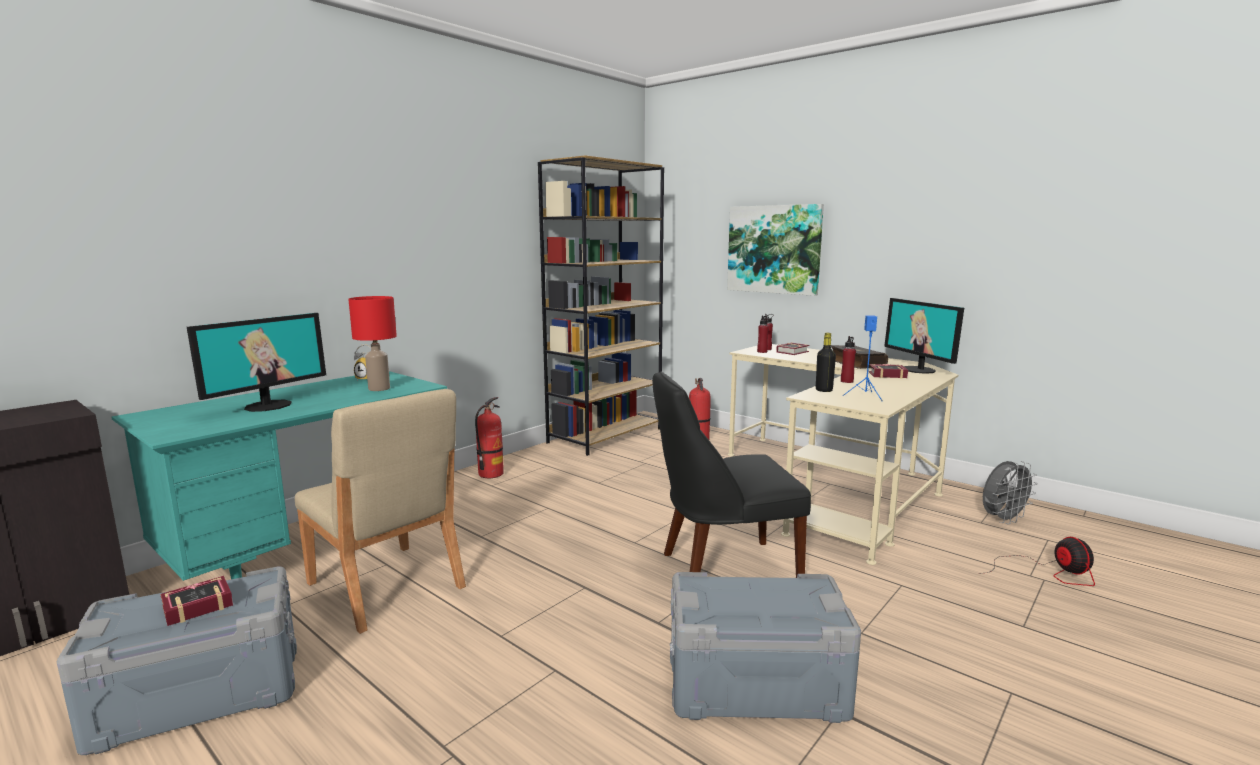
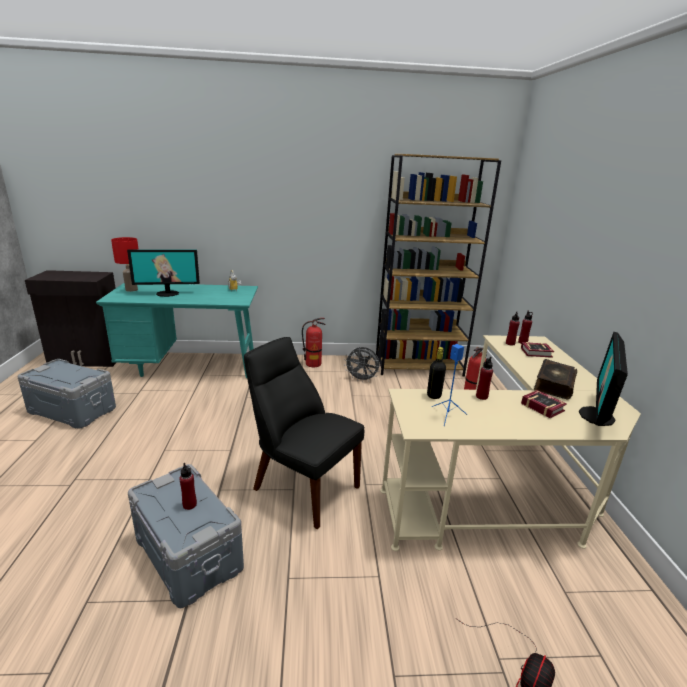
camera: 45 degrees right, 10 degrees up
(194, 606) = (67, 374): book -> none
(379, 389) = (222, 297): red table lamp -> red table lamp (131, 290)
(386, 586) = (176, 401): beige chair -> none
(763, 596) = (189, 505): none -> red bottle
(774, 249) = (570, 251): picture -> none
(1003, 520) = (596, 607): grey fan -> grey fan (361, 379)

